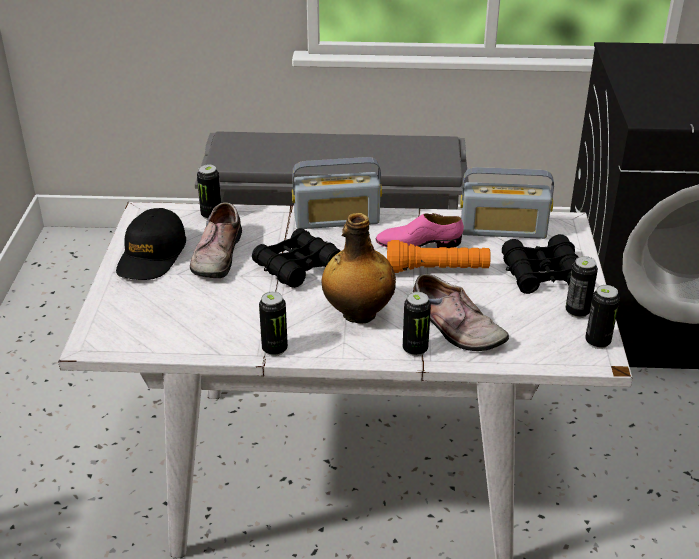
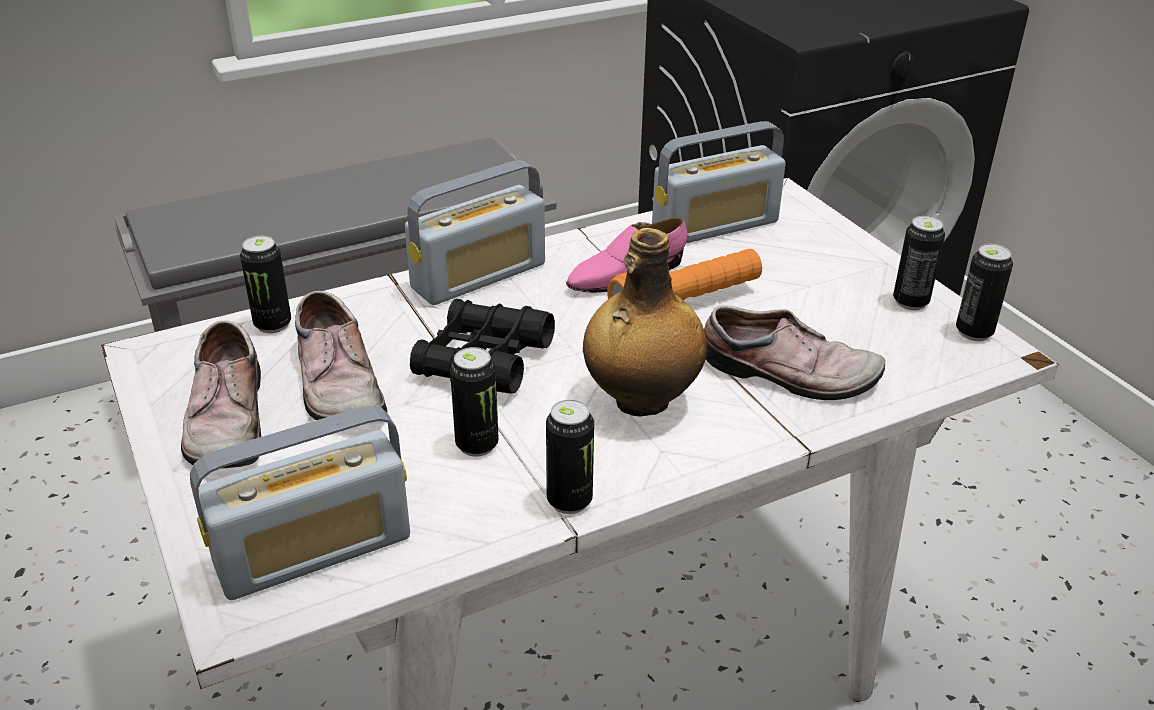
camera: 30 degrees left, 0 degrees up
(142, 329) = (314, 551): none -> radio
(152, 256) = (223, 420): black cap -> shoe
(415, 349) = (769, 424): can -> can (477, 445)
(543, 274) = (820, 267): black binoculars -> none

